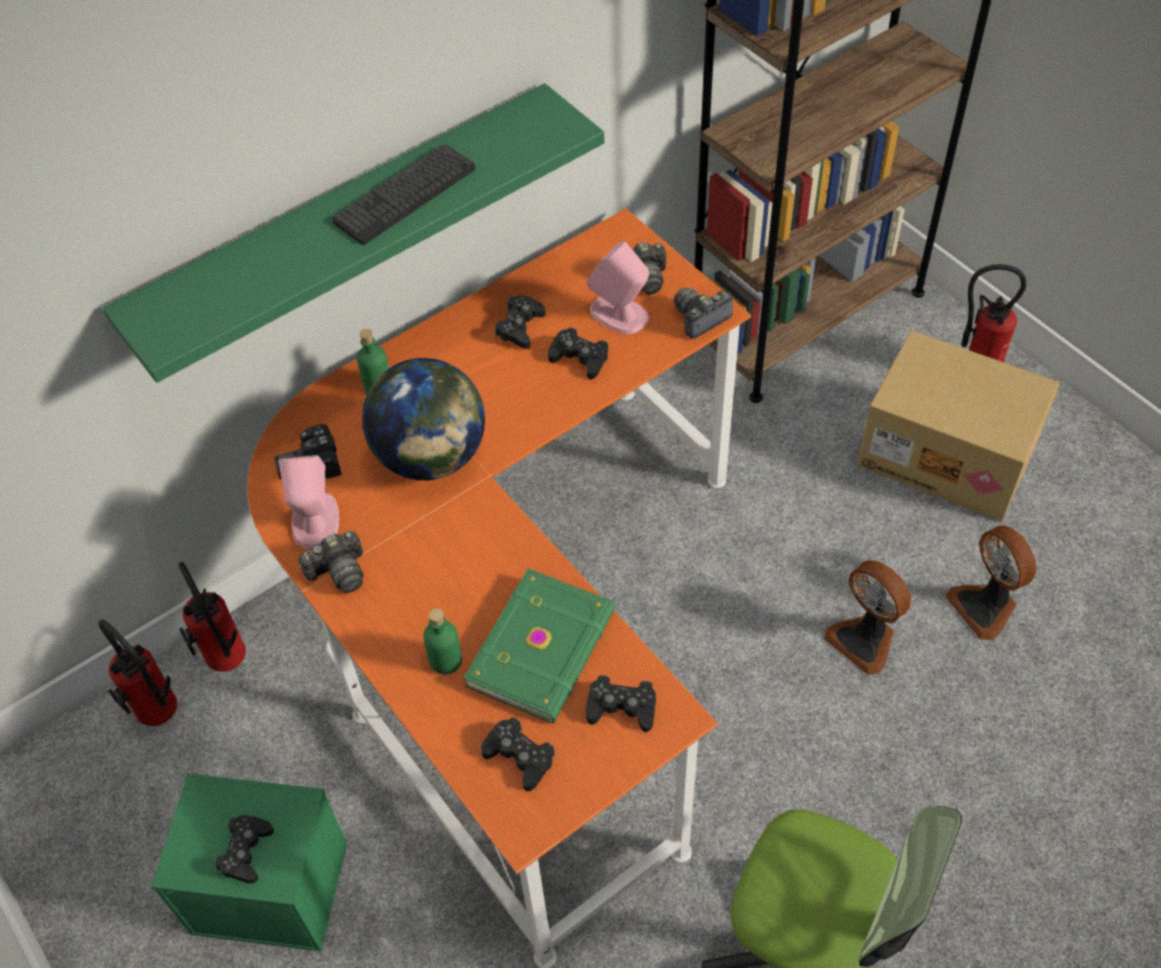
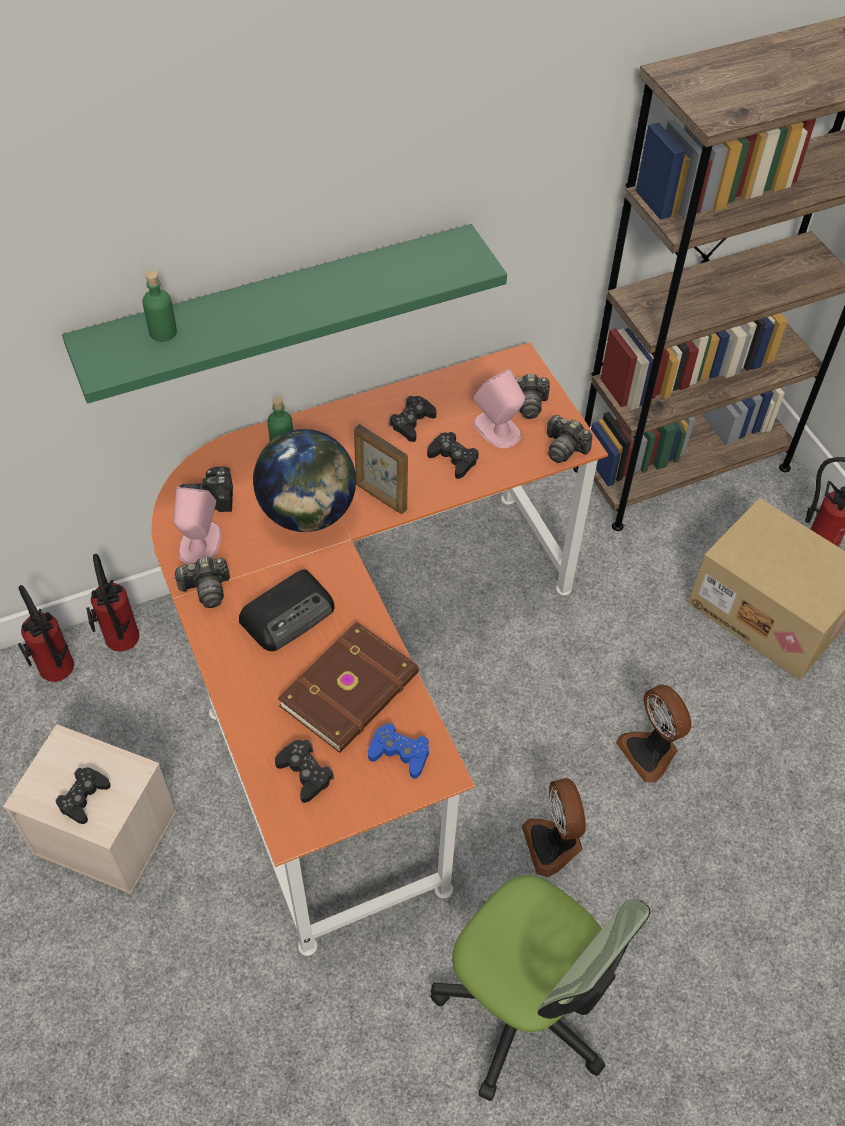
camera: 10 degrees right, 0 degrees up
(272, 885) = (107, 832): green storage box -> beige storage box
(405, 195) = (327, 293): keyboard -> none
(445, 577) = (289, 614): none -> radio
(446, 660) = (269, 680): green bottle -> green bottle (163, 332)
(510, 420) = (380, 497): none -> picture frame
(544, 649) = (351, 690): green book -> brown book
(621, 707) = (399, 753): black game controller -> blue game controller
(701, 318) = (564, 448): camera -> camera turned 120 degrees counterclockwise
(985, 606) = (763, 749): fan -> fan (554, 844)

